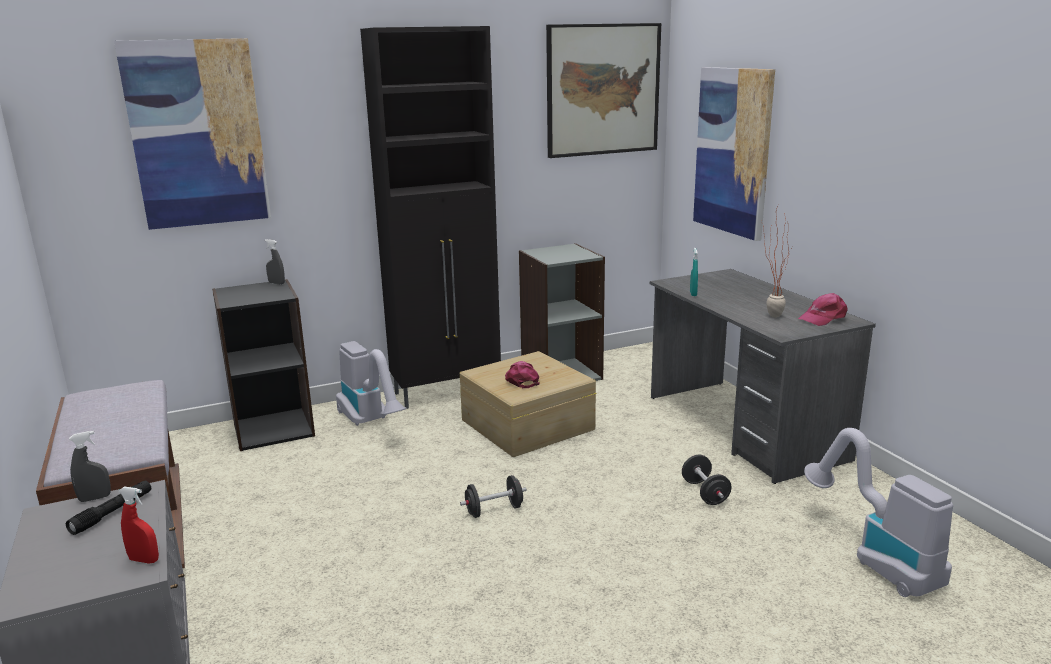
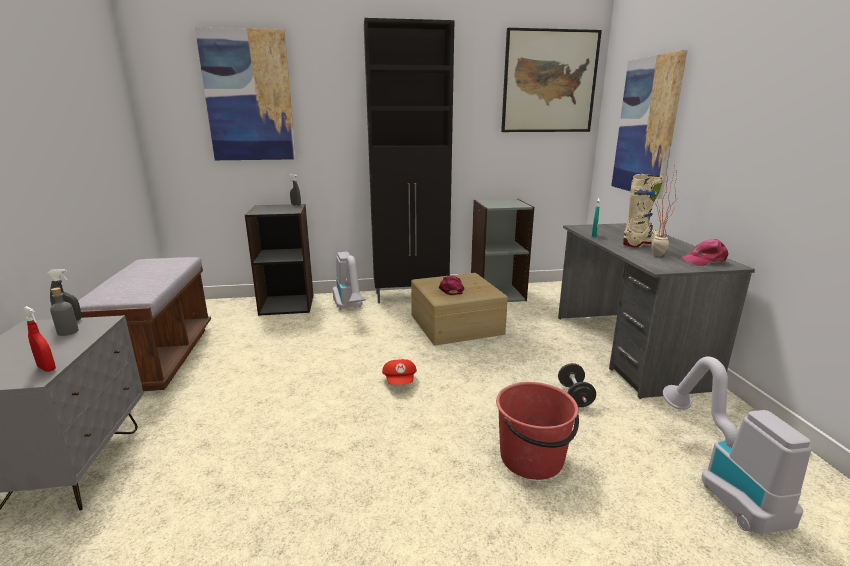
camera: 15 degrees right, 0 degrees up
(112, 513) = (68, 332): black flashlight -> grey bottle
(494, 510) = (400, 381): black dumbbell -> red cap
(685, 570) = (532, 458): none -> red bucket
(752, 301) = (642, 244): none -> beige boot

